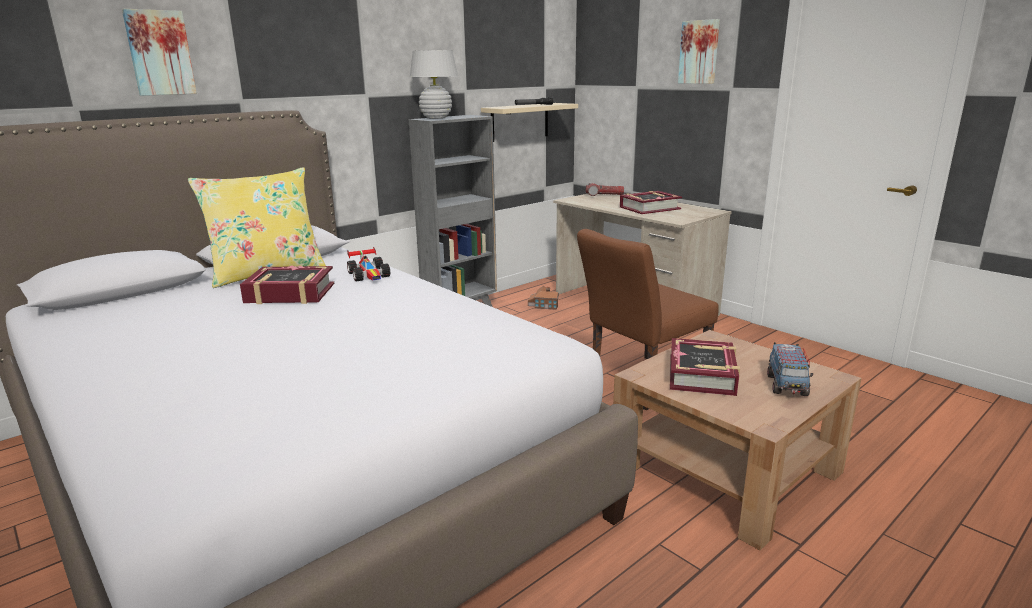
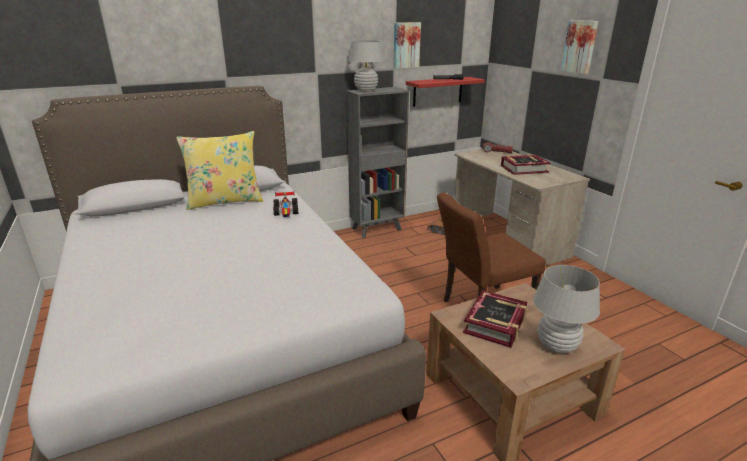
camera: 15 degrees right, 5 degrees up
(159, 53) = (171, 47): picture -> picture (406, 45)
(290, 293) = (228, 221): book -> none
(520, 122) = (437, 91): beige shelf -> red shelf
(787, 386) = (557, 346): toy truck -> white table lamp

